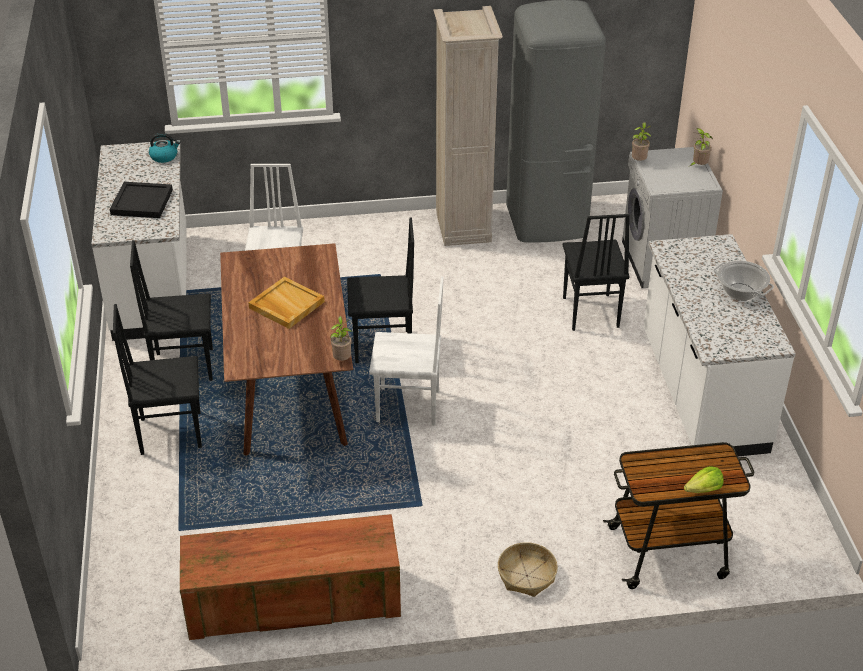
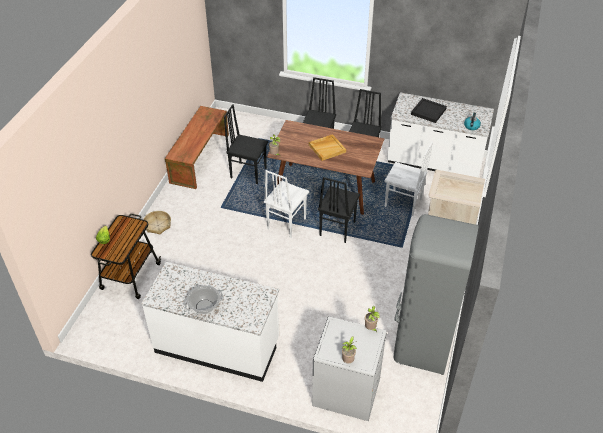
camera: 115 degrees right, 5 degrees up
(589, 312) = (316, 327): black chair -> black chair (248, 173)

